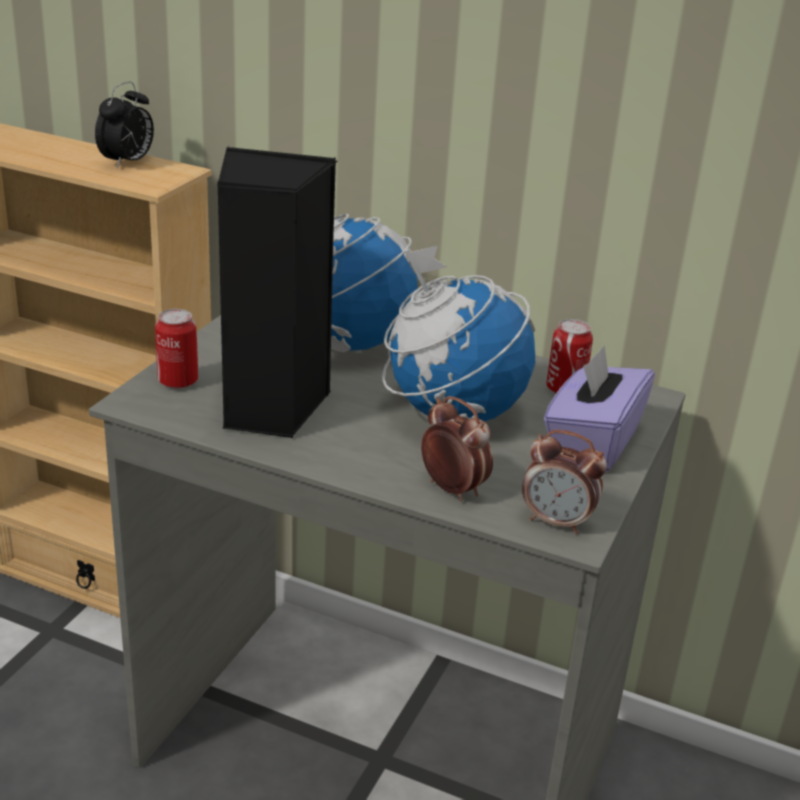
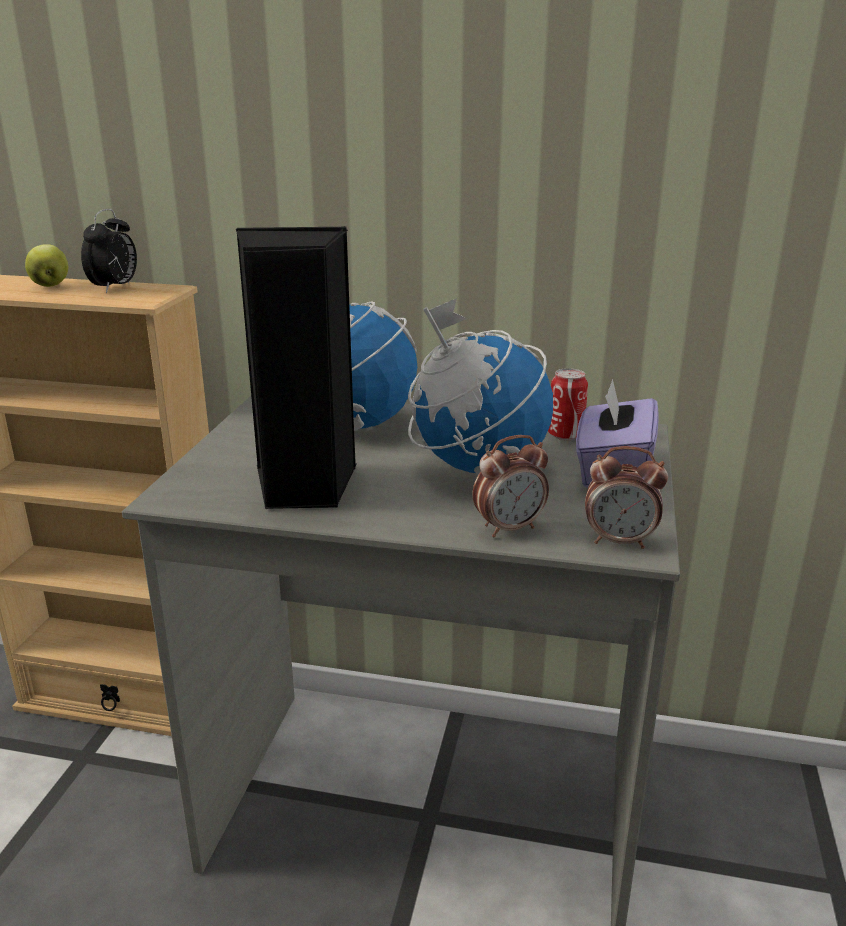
camera: 10 degrees left, 5 degrees down
(65, 151) = (50, 286): none -> apple
(178, 381) = (205, 475): can -> none
(452, 489) = (509, 528): alarm clock -> alarm clock turned 120 degrees clockwise

